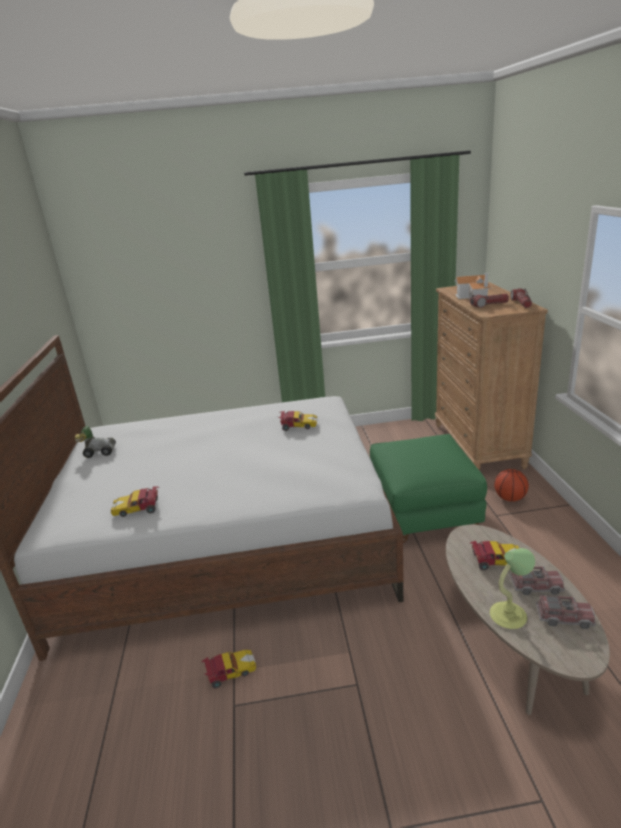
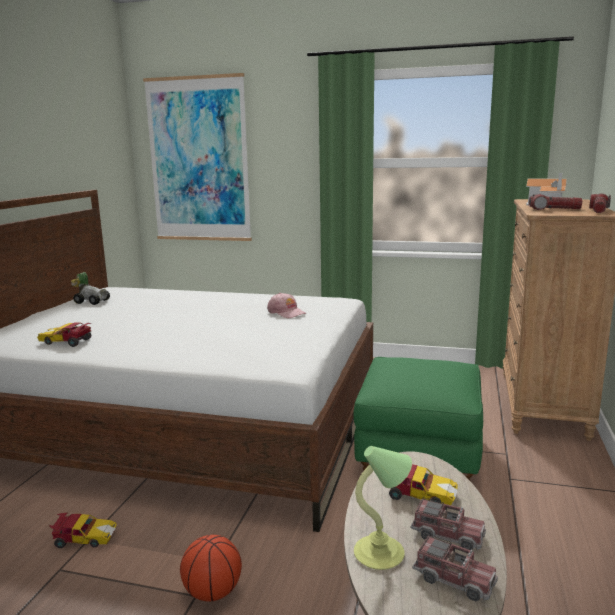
camera: 20 degrees right, 10 degrees down
(140, 282) = (199, 160): none -> picture
(298, 426) = (286, 312): toy car -> pink cap
(510, 498) = (543, 466): basketball -> basketball (213, 592)

